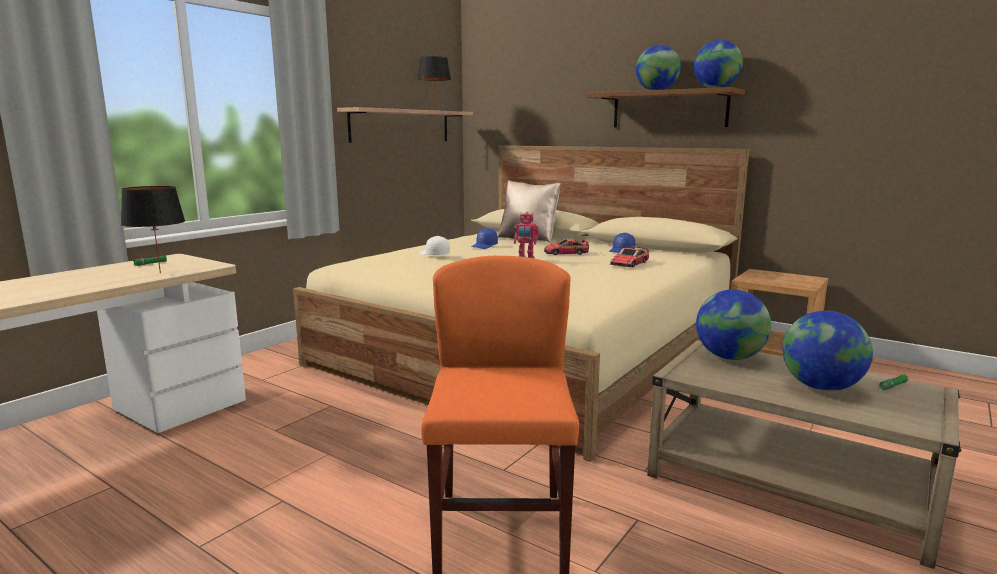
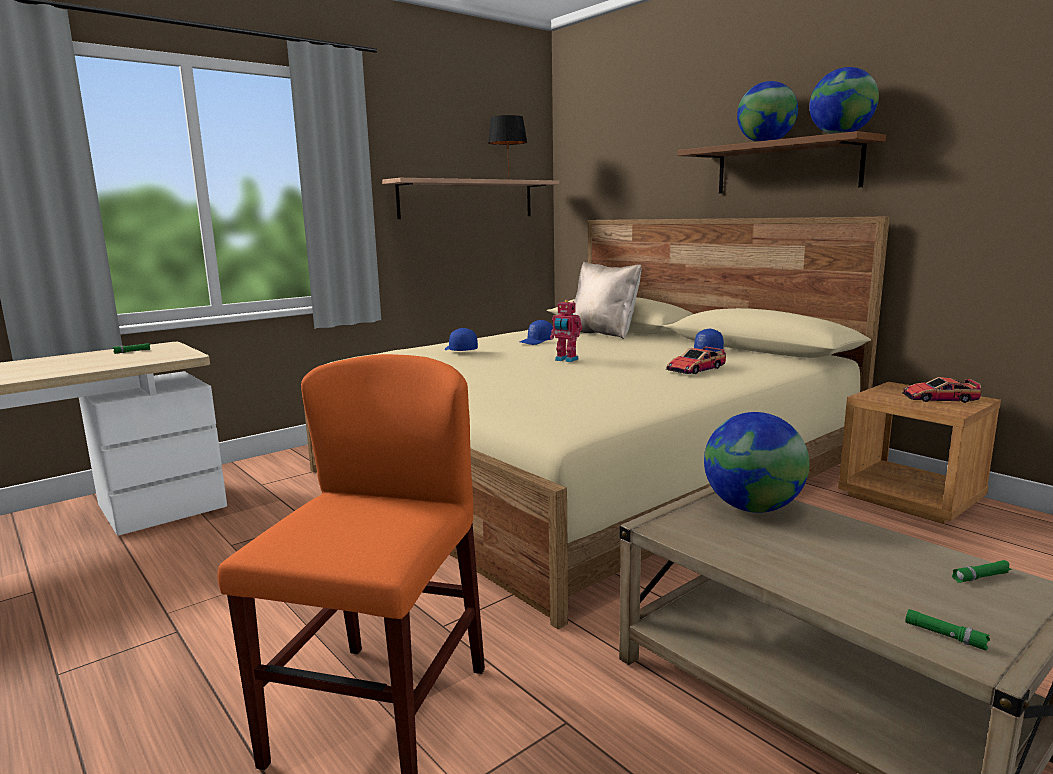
camera: 15 degrees right, 0 degrees up
(161, 273) = (124, 362): black table lamp -> none
(434, 254) = (460, 350): white cap -> blue cap
(565, 253) = (628, 353): toy car -> toy car (939, 398)
(821, 387) = (855, 567): globe -> none
(899, 419) = (945, 635): none -> green flashlight

